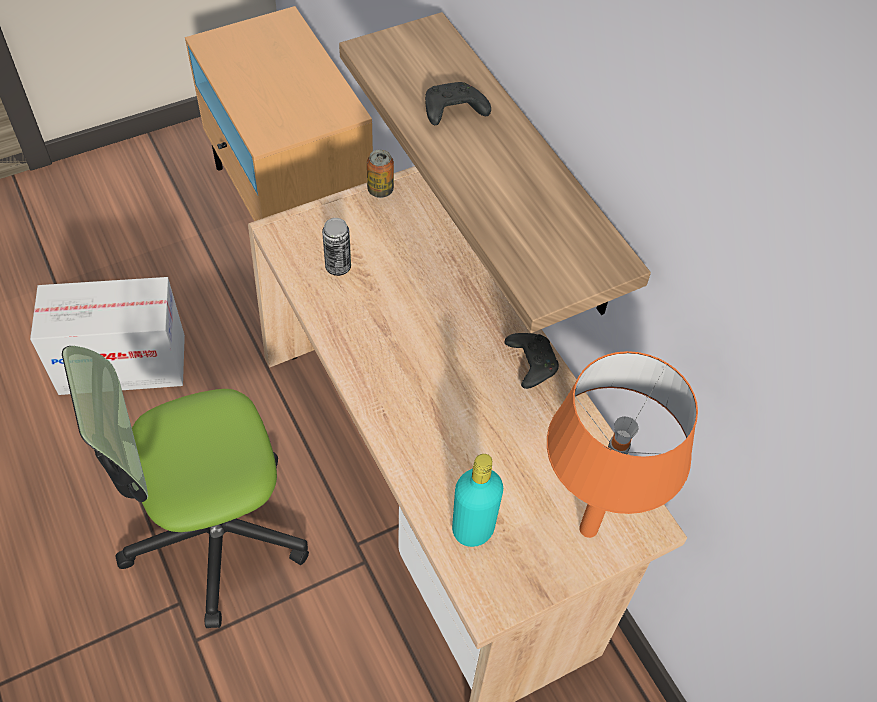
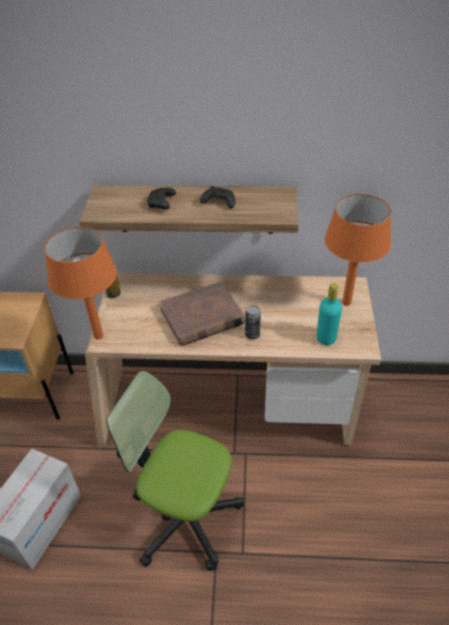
camera: 55 degrees left, 10 degrees down
(215, 533) = (185, 517): office chair -> office chair turned 105 degrees clockwise
(286, 219) = (99, 336): none -> orange table lamp
(338, 267) = (147, 327): can -> can (252, 334)
(406, 325) = (202, 317): none -> brown book
(530, 363) = (253, 285): black game controller -> black game controller (218, 202)

